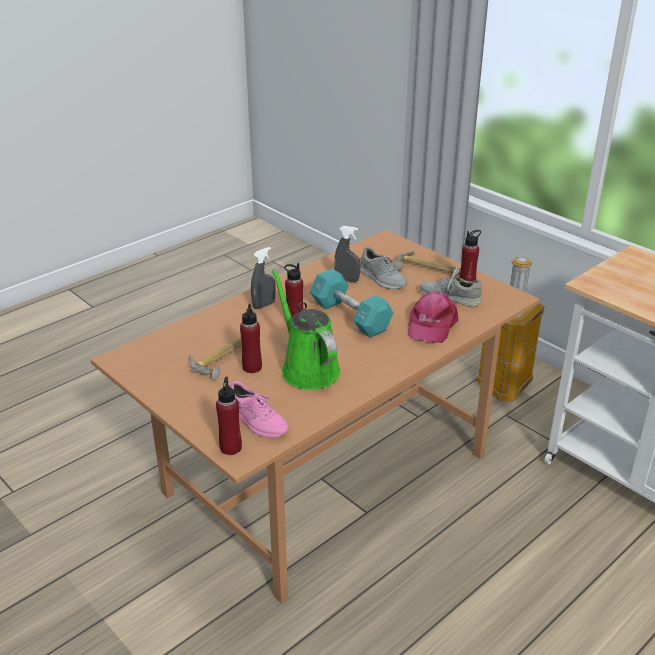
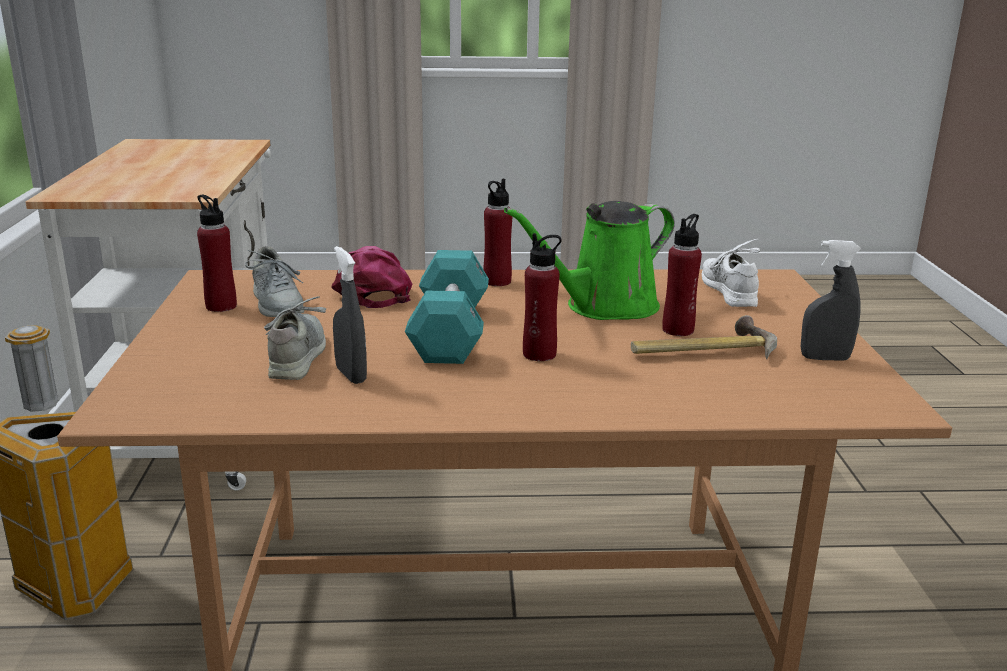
camera: 140 degrees left, 10 degrees down
(231, 447) = (780, 284): red bottle -> red bottle (497, 281)
(257, 422) = (728, 290): pink shoe -> white shoe
(264, 305) = (552, 392): grey spray bottle -> grey spray bottle (825, 358)
(307, 368) = (604, 307): green watering can -> green watering can turned 45 degrees clockwise
(429, 270) = (205, 340): hammer -> none
(431, 325) = (372, 291): pink cap -> pink cap turned 75 degrees counterclockwise

